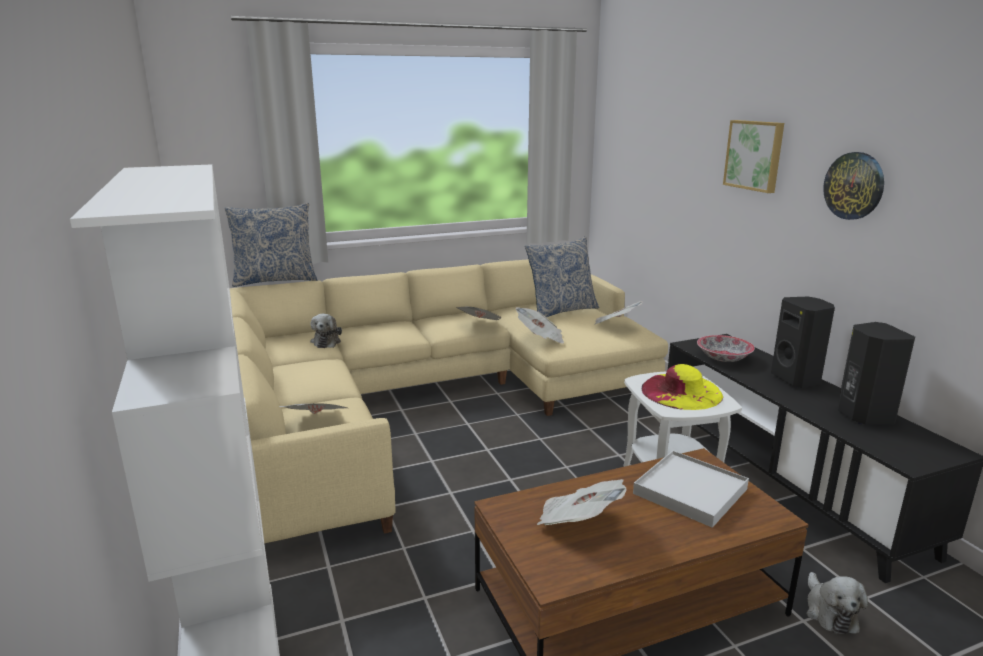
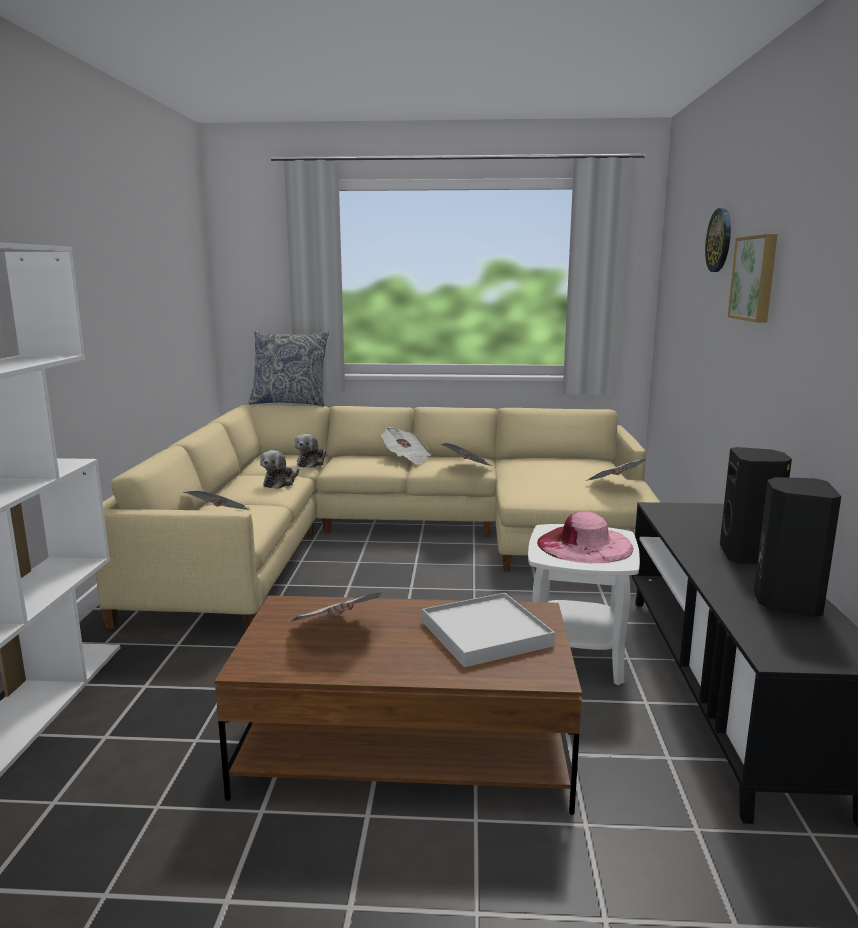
camera: 25 degrees right, 5 degrees down
(540, 338) = (514, 485): newspaper -> newspaper (406, 458)
(561, 310) = (570, 466): pillow -> none
(681, 392) = (584, 545): yellow hat -> pink hat
(723, 358) = (682, 523): bowl -> none
(829, 612) = (629, 827): plush toy -> plush toy (280, 483)
(854, 186) = (824, 303): wall clock -> wall clock (719, 240)

